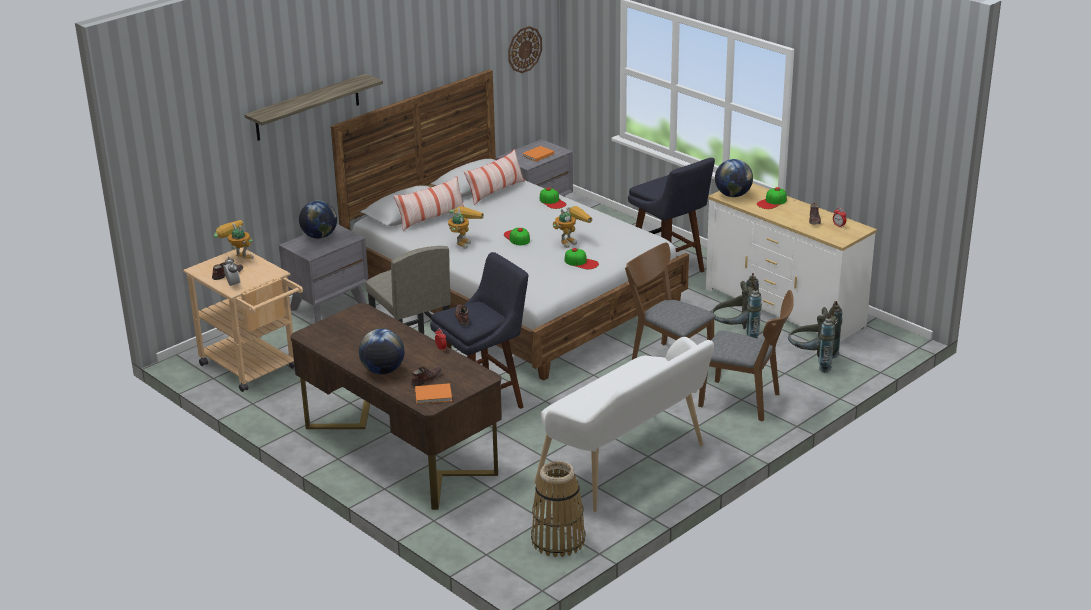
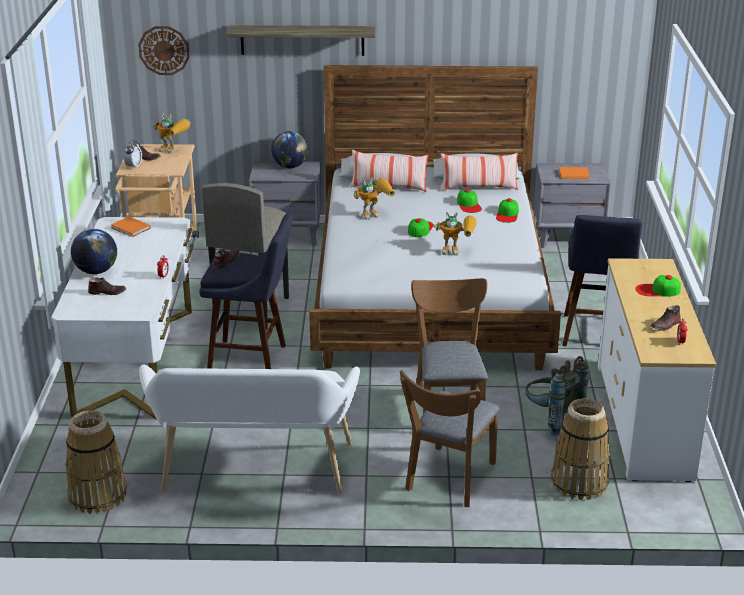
camera: 45 degrees right, 0 degrees up
(237, 258) = (174, 150): toy robot -> toy robot turned 120 degrees clockwise
(400, 450) = (135, 361): brown desk -> white desk
(434, 395) = (86, 307): orange book -> orange book (130, 228)
(524, 49) = (594, 59): wall clock -> wall clock (164, 50)
(581, 262) = (429, 271): cap -> cap (469, 205)
(733, 195) = (632, 267): globe -> none
(745, 401) = (448, 480): brown chair -> brown chair turned 45 degrees clockwise
(812, 361) = (579, 482): grey backpack -> basket

